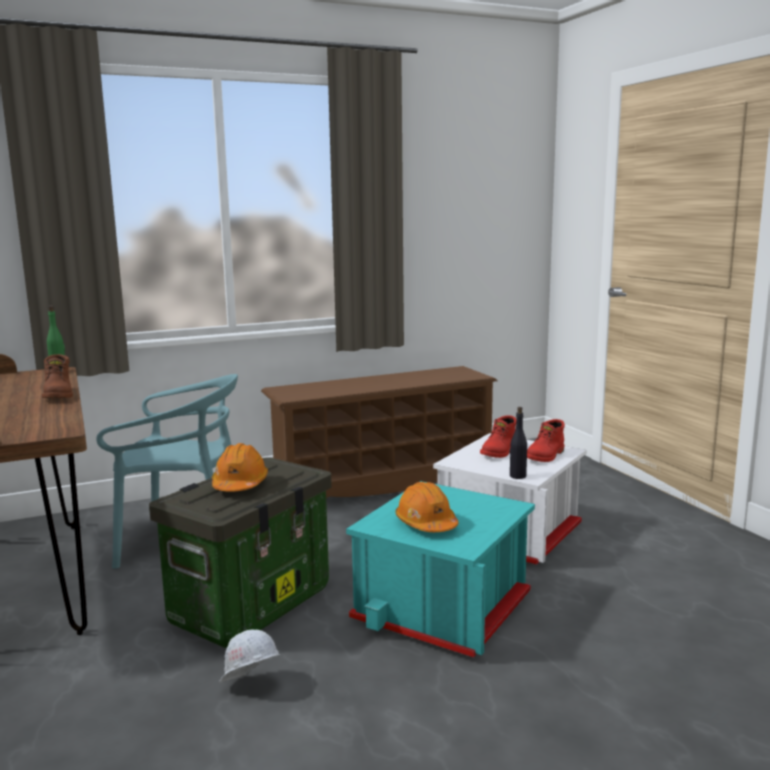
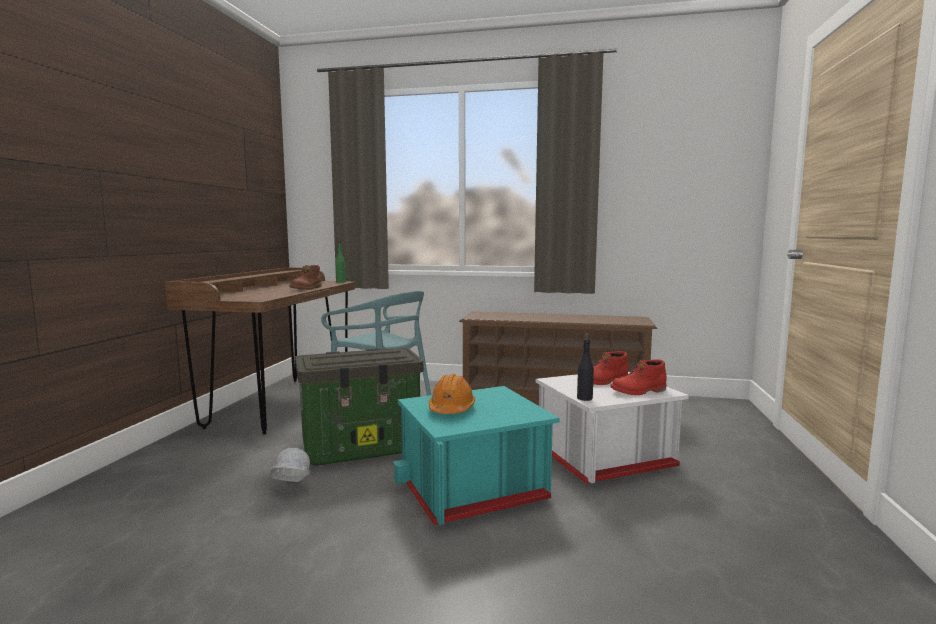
camera: 35 degrees right, 5 degrees down
(240, 484) = (355, 355): orange hard hat -> none

